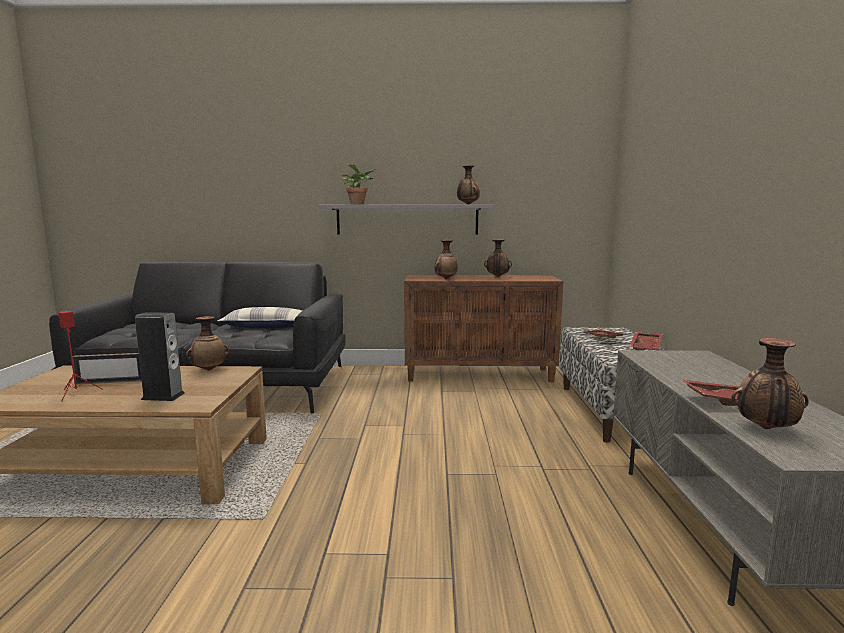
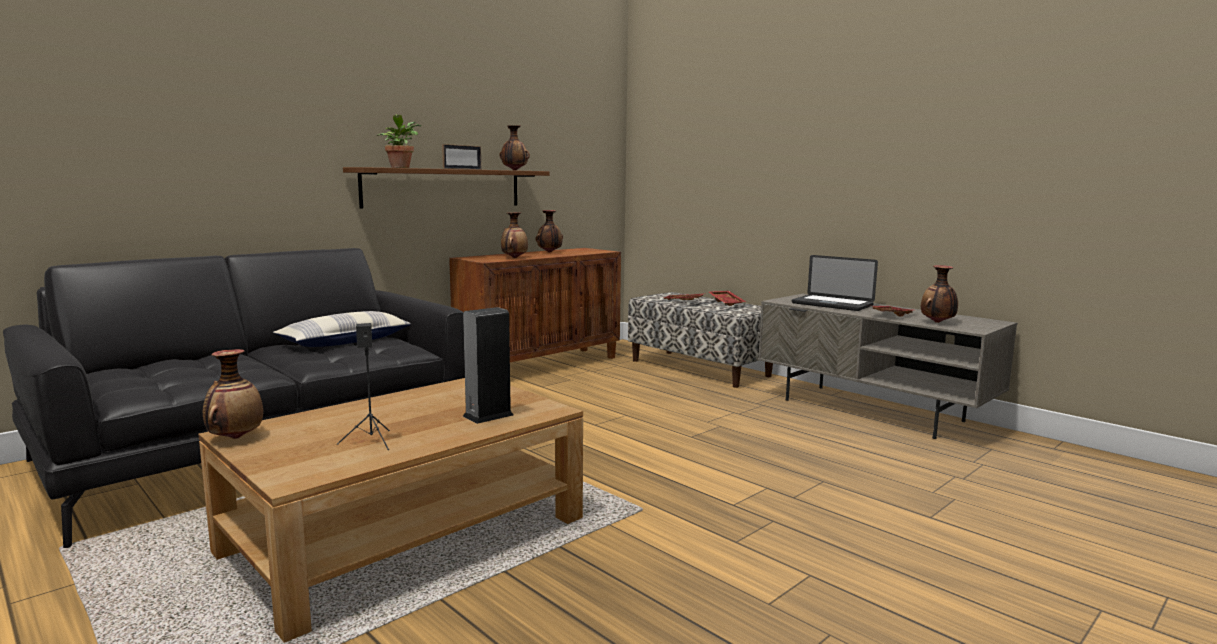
camera: 45 degrees left, 0 degrees up
(77, 393) = (371, 441): red speaker -> black speaker
(110, 382) = (367, 424): picture frame -> picture frame (462, 169)
(209, 370) = (437, 389): vase -> vase (235, 438)
(407, 219) = (444, 188): grey shelf -> brown shelf
(692, 370) = (832, 304): none -> laptop

